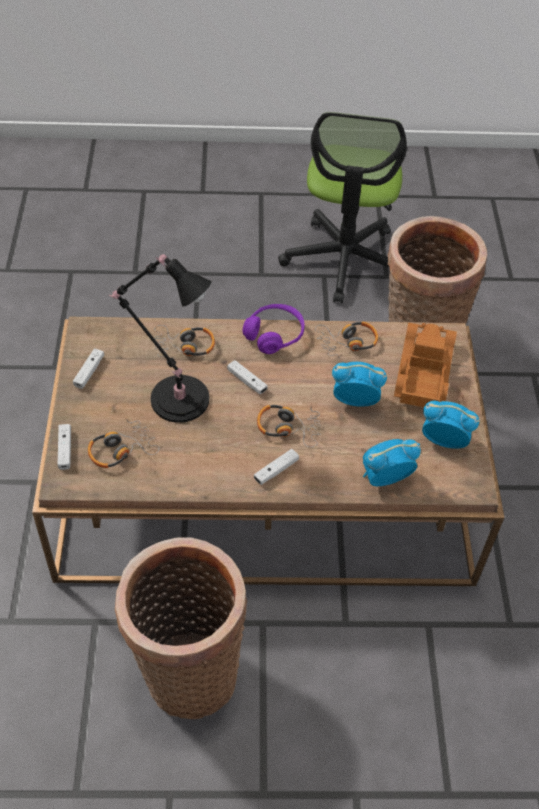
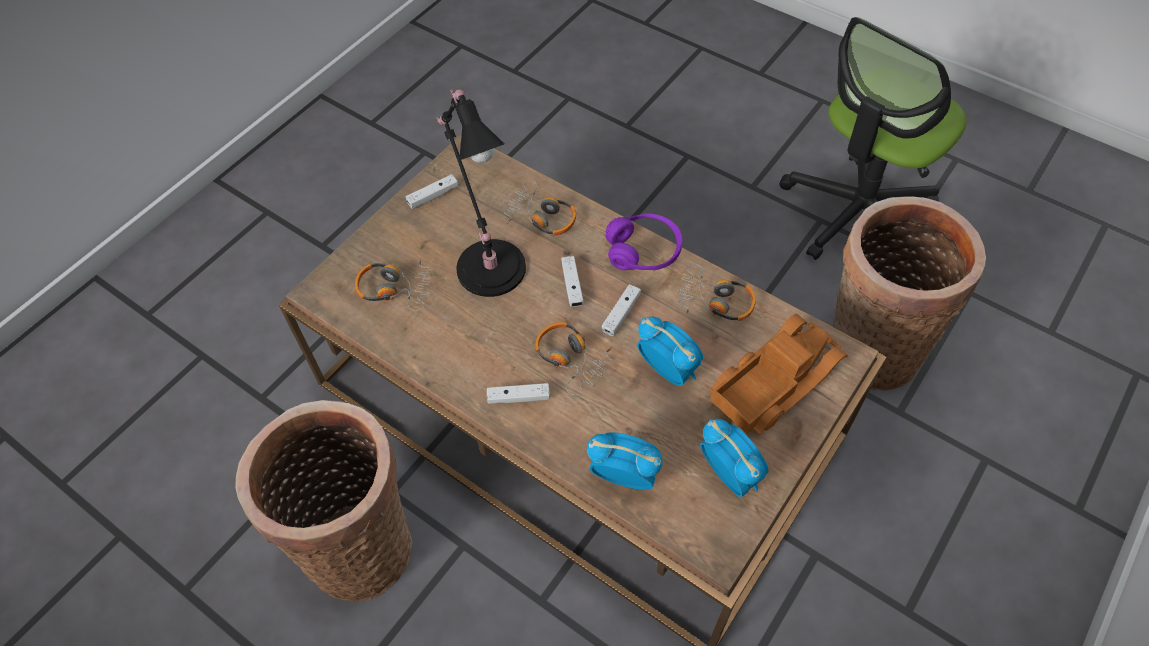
camera: 40 degrees right, 5 degrees up
(65, 450) = (347, 260): white game controller -> white game controller (621, 314)

